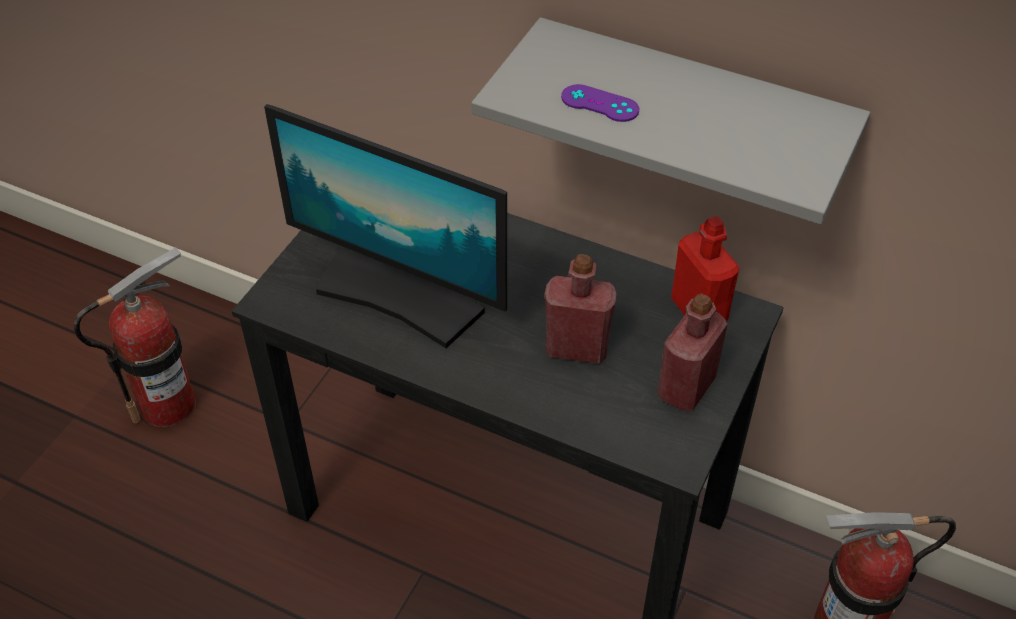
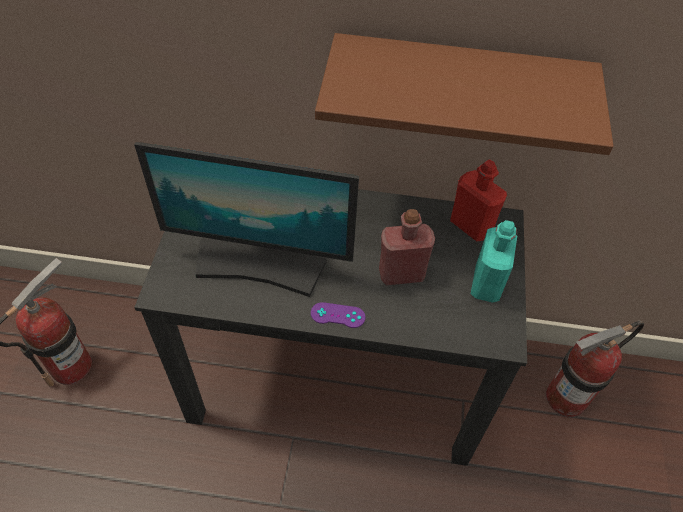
camera: 20 degrees left, 5 degrees up
(600, 104) = (413, 93): purple game controller -> purple game controller (337, 315)
(686, 387) = (486, 284): red bottle -> turquoise bottle
(690, 114) = (457, 88): grey shelf -> brown shelf

